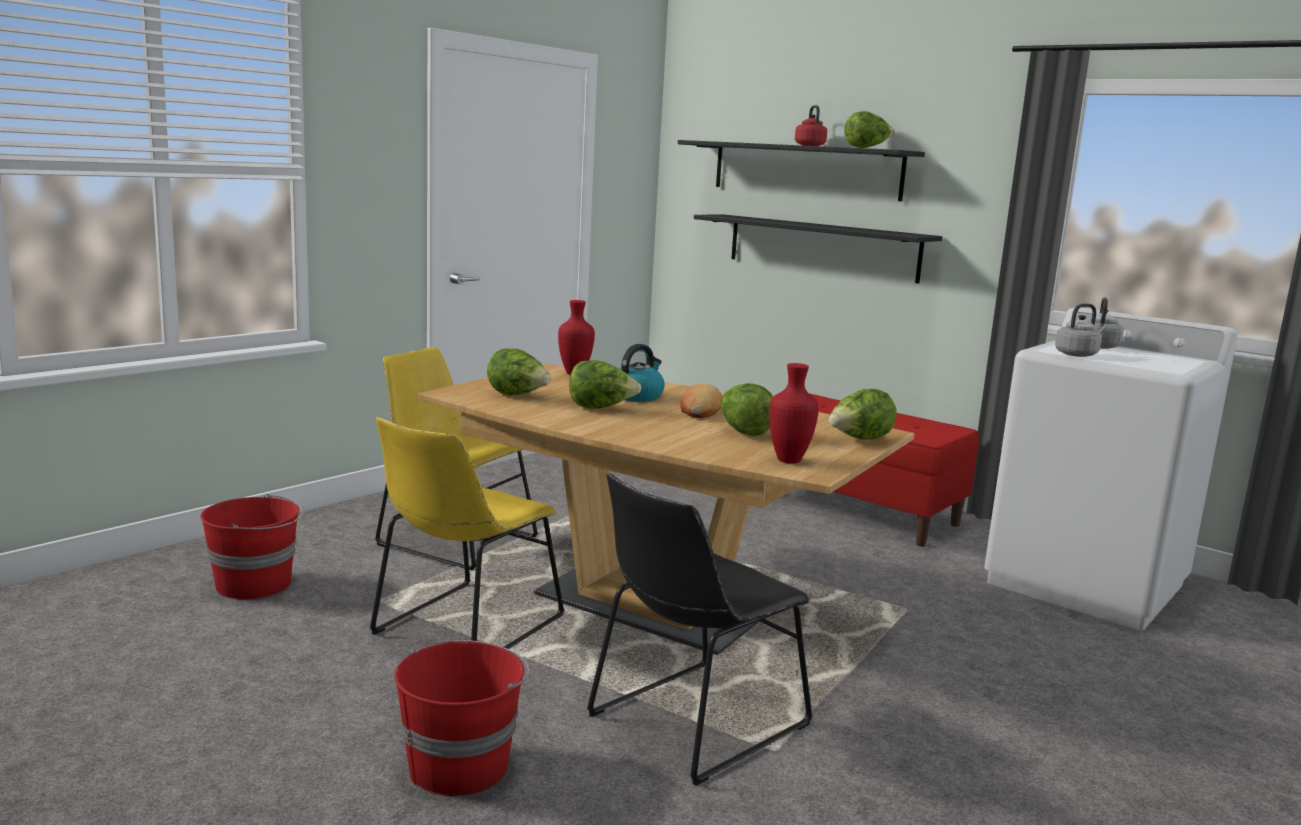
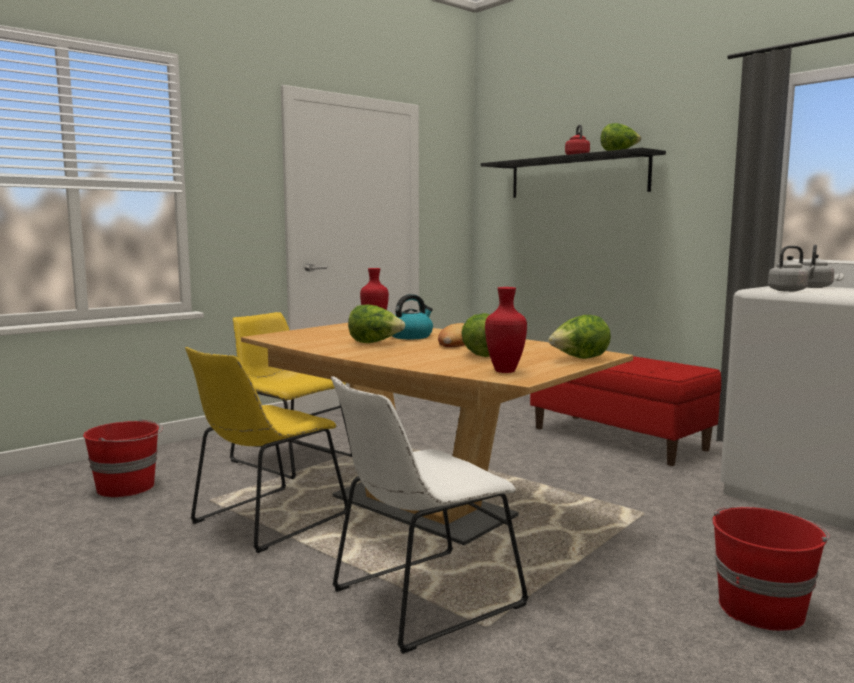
camera: 10 degrees right, 5 degrees down
(460, 765) = (208, 627): red bucket -> red bucket (761, 607)
(518, 396) = (316, 337): lettuce -> none
(691, 723) = (420, 600): black chair -> white chair
(822, 247) = (592, 234): black shelf -> none

